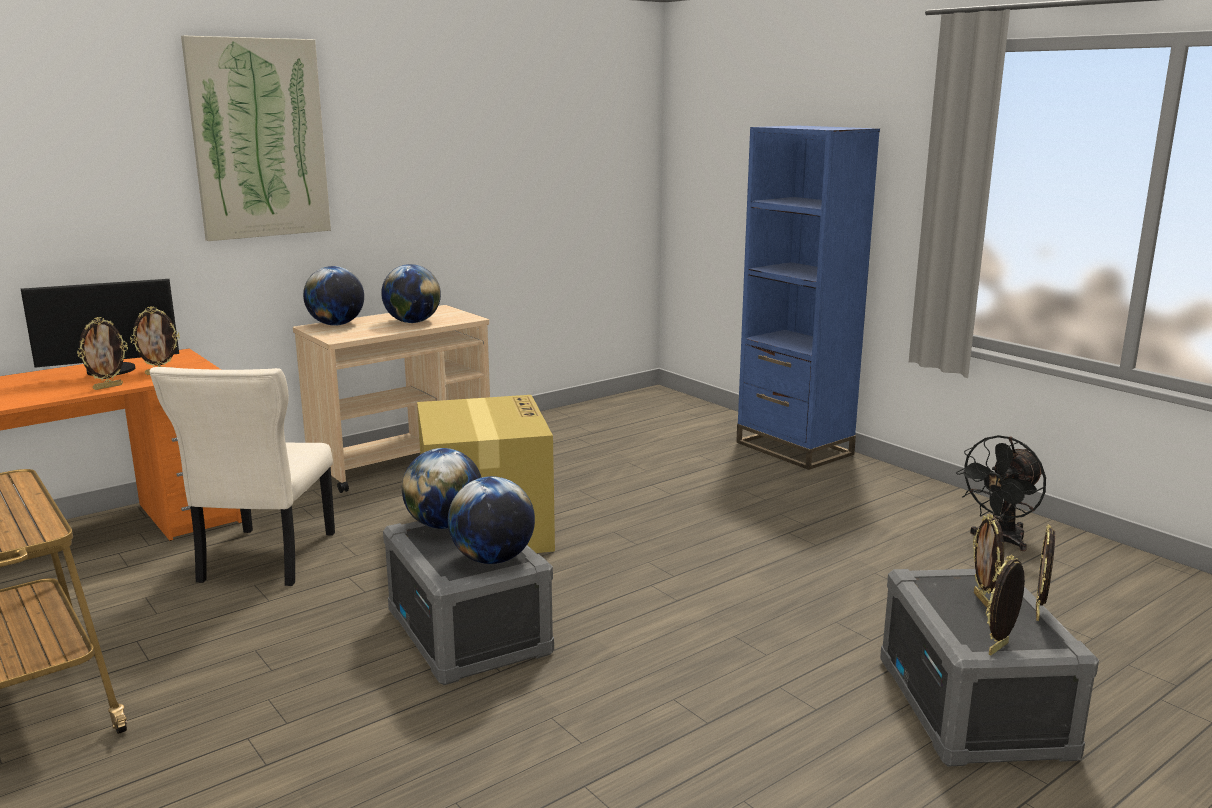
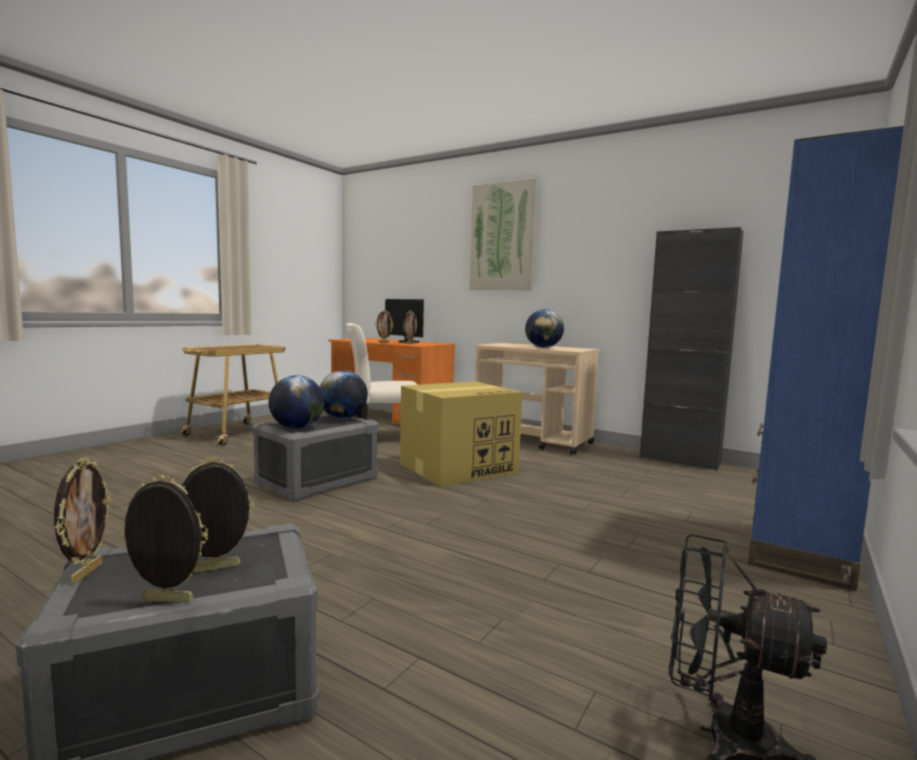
camera: 70 degrees right, 10 degrees down
(336, 324) = (515, 344): globe -> none
(554, 416) = (679, 460): none -> black cabinet
(999, 649) = (86, 573): picture frame -> picture frame turned 60 degrees clockwise

